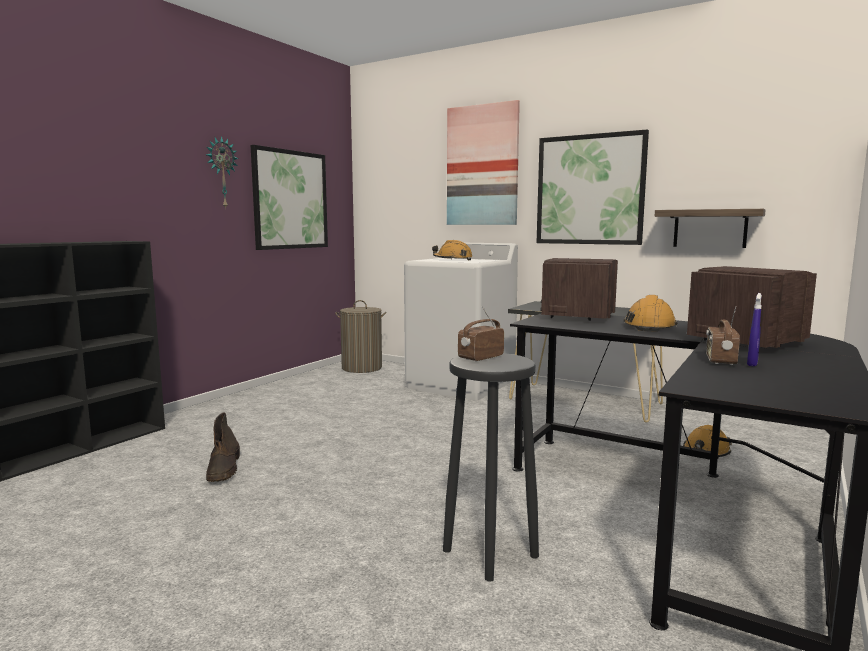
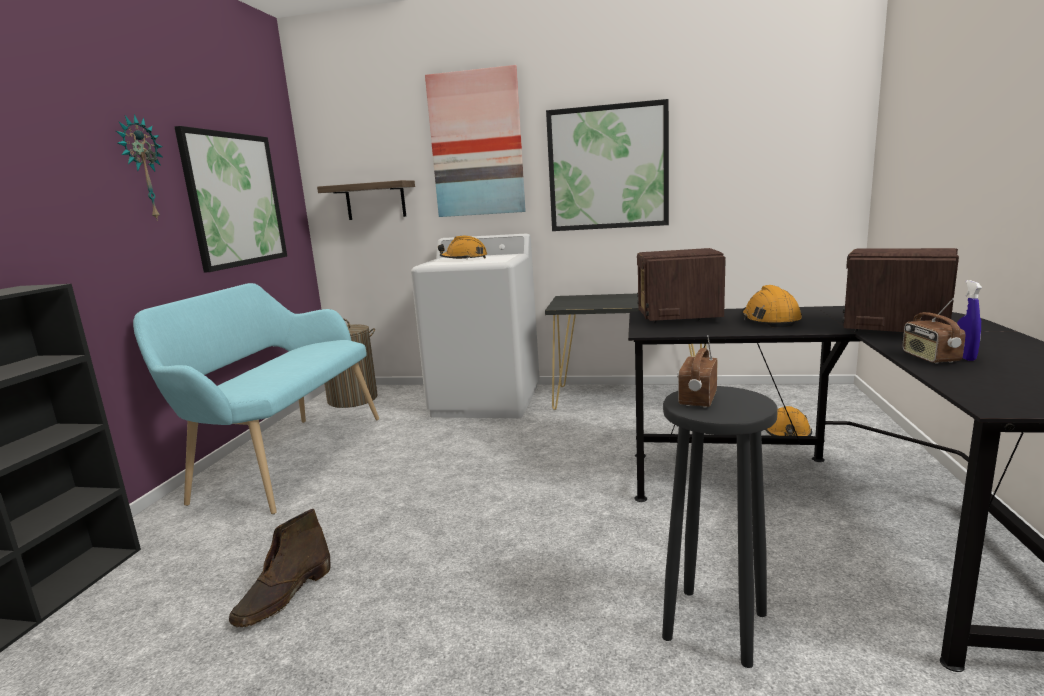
camera: 20 degrees left, 5 degrees up
(224, 469) = (284, 596): brown boot -> brown boot turned 60 degrees clockwise
(286, 396) = (285, 458): none -> turquoise bench
(710, 228) = (736, 203): shelf -> shelf (375, 201)

